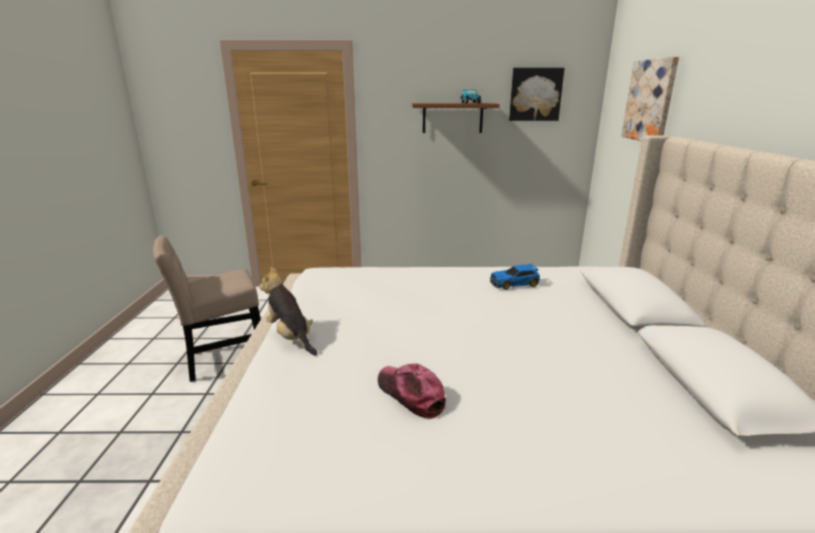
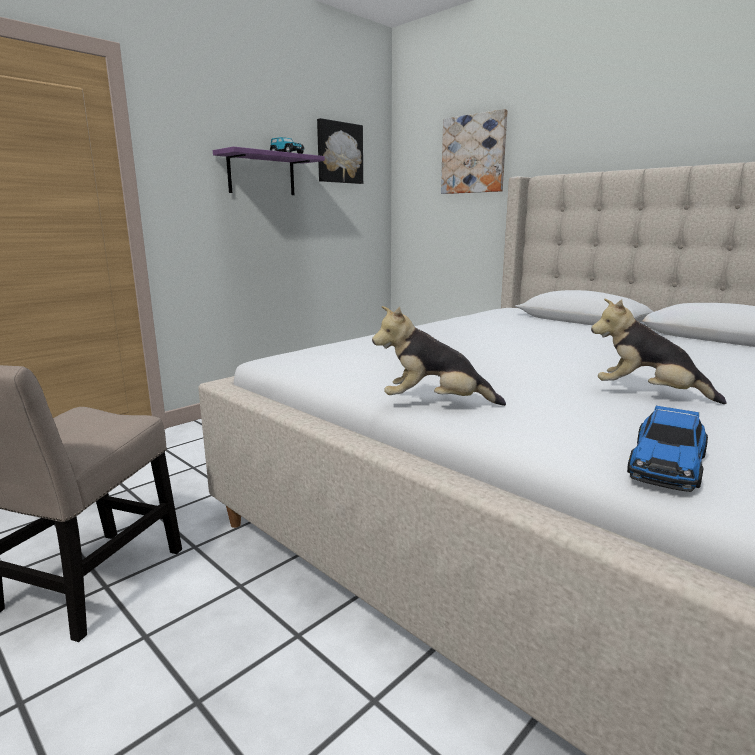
camera: 45 degrees left, 5 degrees down
(410, 394) = (647, 395): cap -> plush toy
(452, 118) = (261, 174): brown shelf -> purple shelf
(515, 283) = (484, 325): toy car -> toy car (667, 464)

